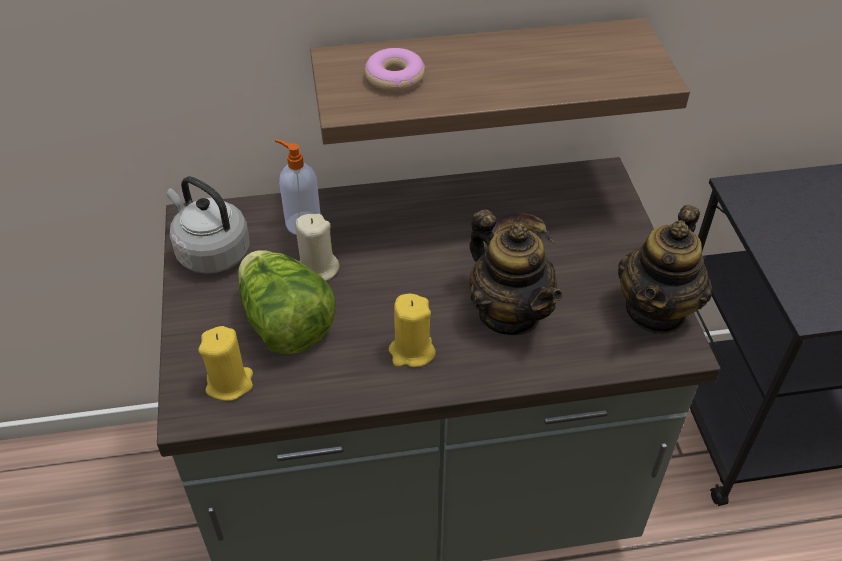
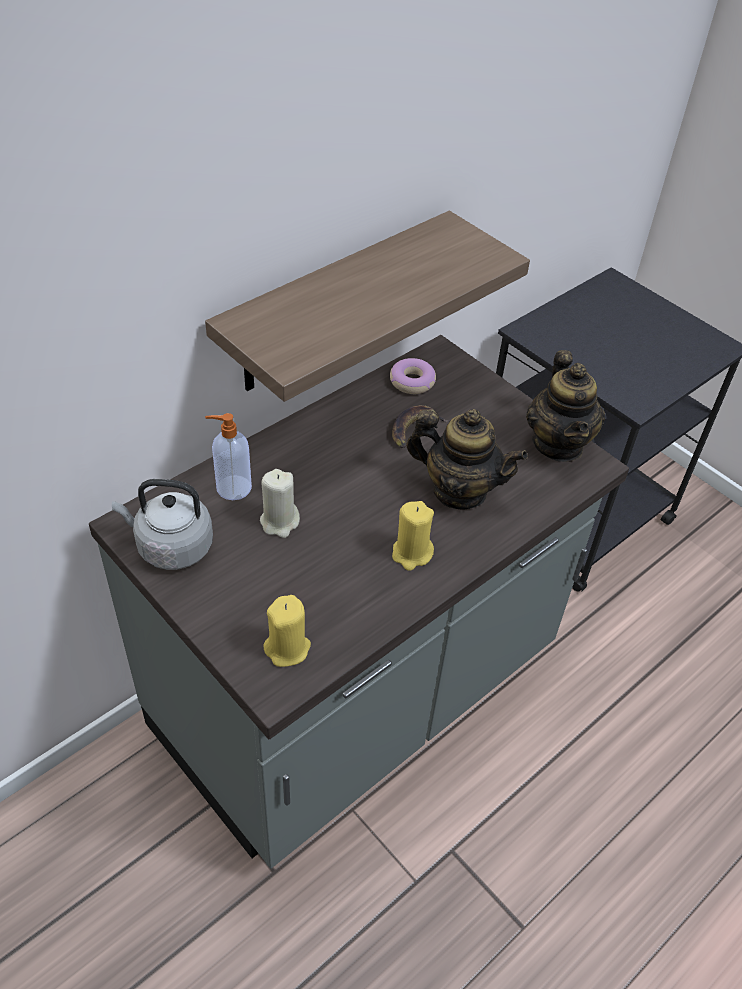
camera: 35 degrees left, 0 degrees up
(285, 324) = (292, 578): lettuce -> none
(395, 78) = (305, 323): donut -> donut (412, 382)

